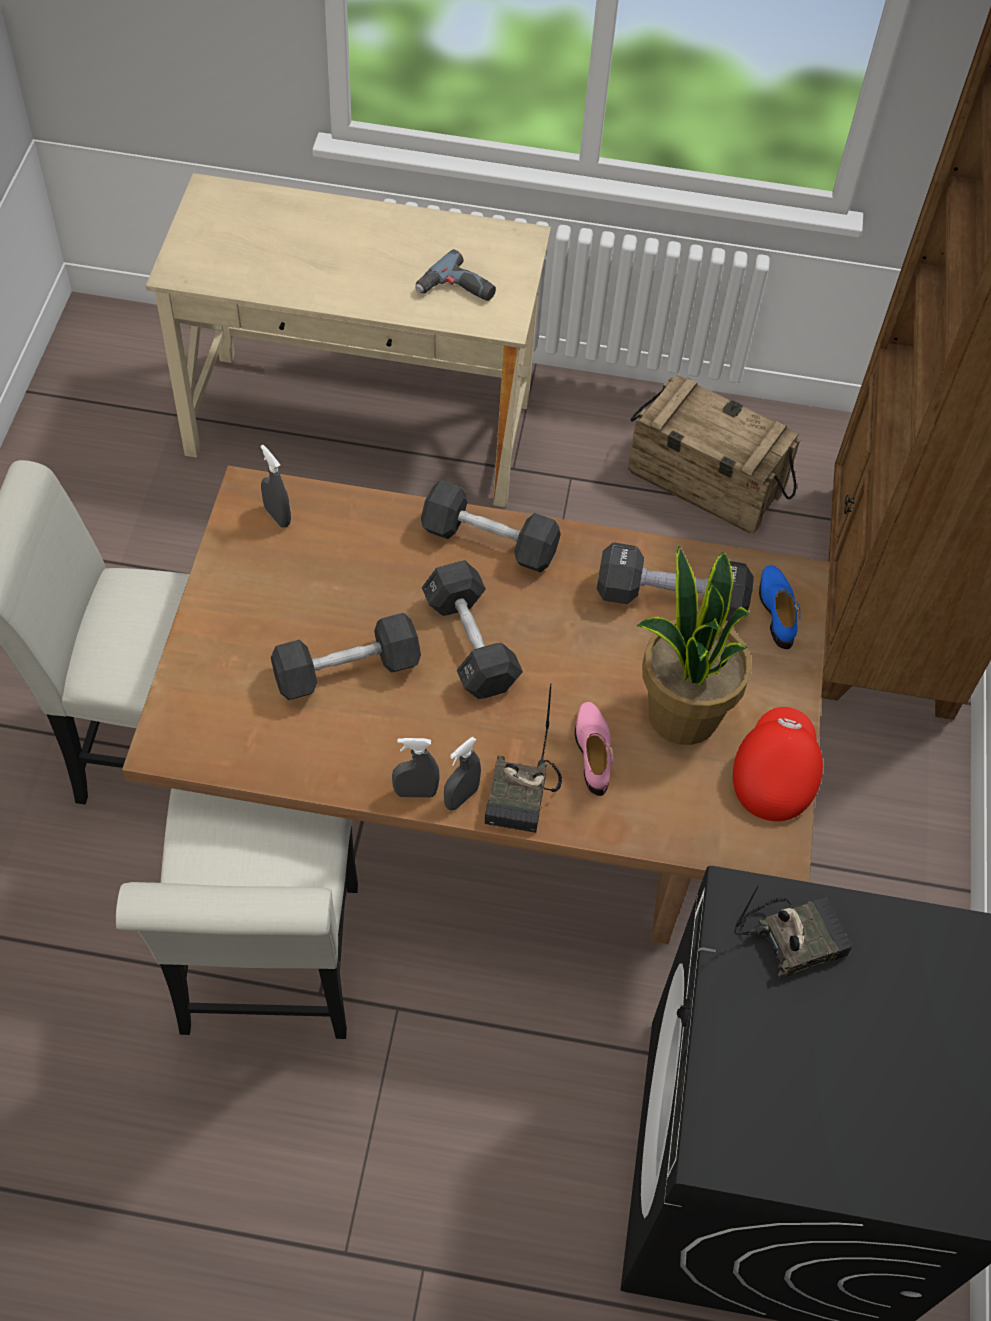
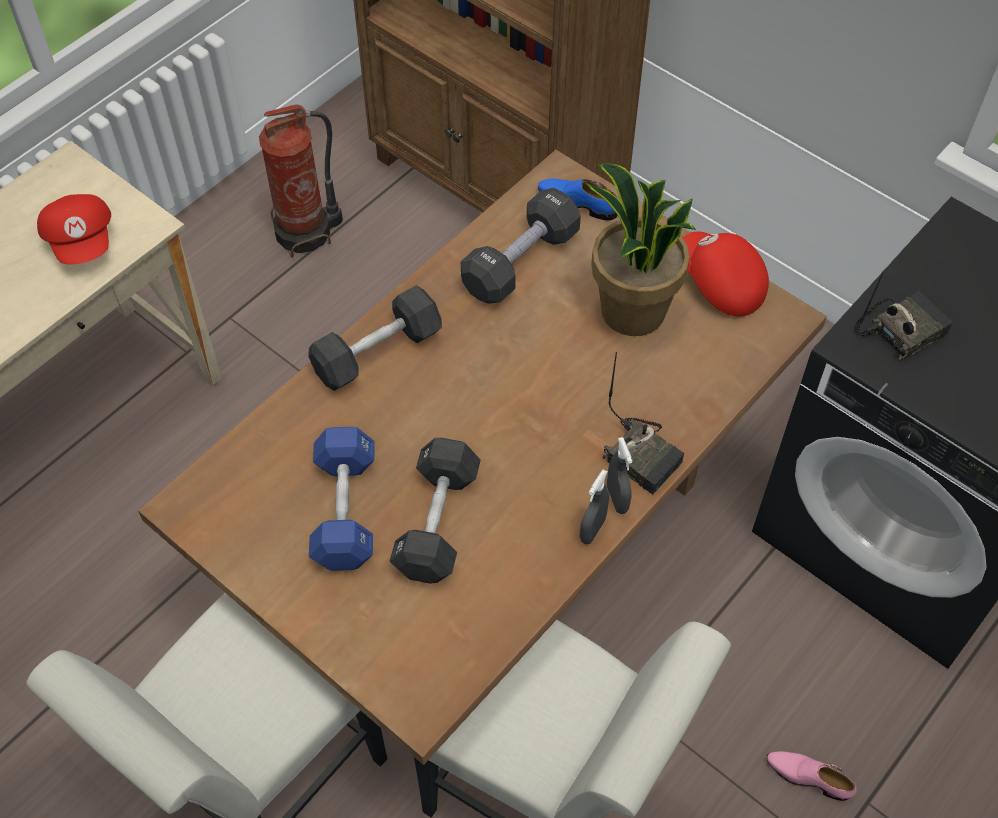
camera: 55 degrees left, 0 degrees up
(277, 516) = (230, 497): grey spray bottle -> none
(315, 600) = (345, 510): none -> blue dumbbell
(456, 291) = (83, 241): power drill -> red cap
(470, 643) = (471, 417): black dumbbell -> none
(593, 751) = (629, 386): pink shoe -> pink shoe (808, 777)
(704, 482) = (306, 232): crate -> fire extinguisher
(793, 937) = (900, 330): radio -> radio turned 45 degrees clockwise

